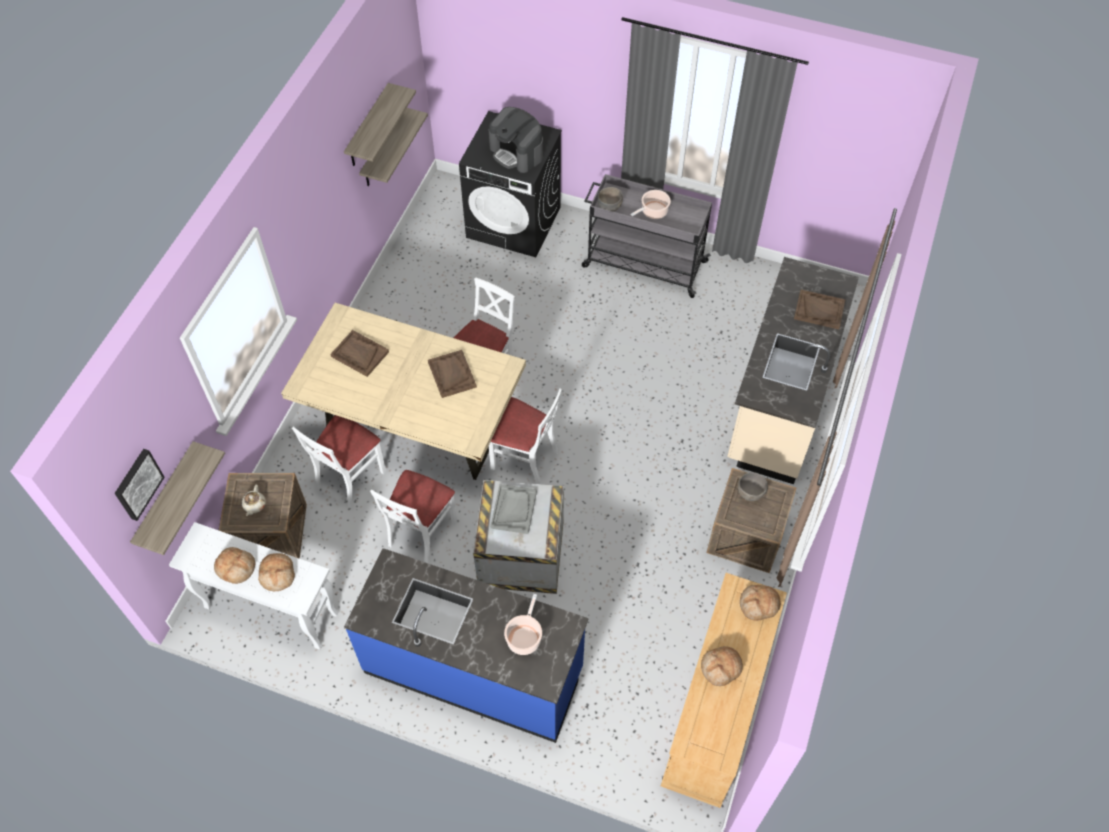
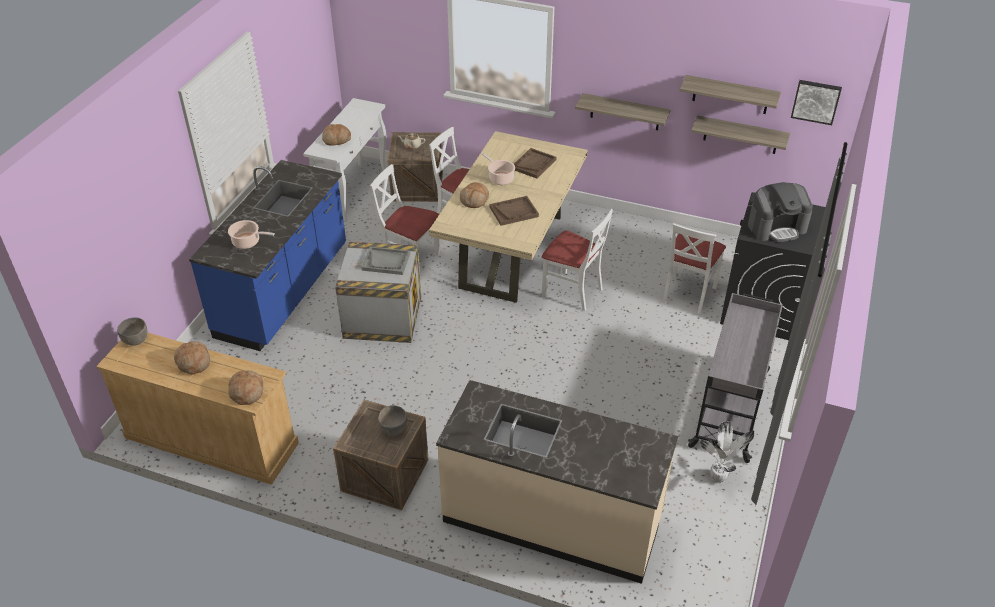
camera: 90 degrees right, 15 degrees down
(137, 484) = (367, 26): picture -> picture (816, 101)
(167, 498) = (384, 69): shelf -> shelf (625, 112)
(236, 568) = (345, 123): bread -> bread (474, 200)
(517, 153) = (777, 227): coffee machine -> coffee machine turned 150 degrees counterclockwise
(525, 458) = (479, 318): white chair -> white chair (688, 294)
(609, 207) = (742, 316): grey bowl -> grey bowl (136, 341)
(653, 212) = (744, 349): cooking pot -> cooking pot (500, 178)
(725, 282) = (719, 479): none -> potted plant
(819, 310) = (598, 461): brown tray -> none

